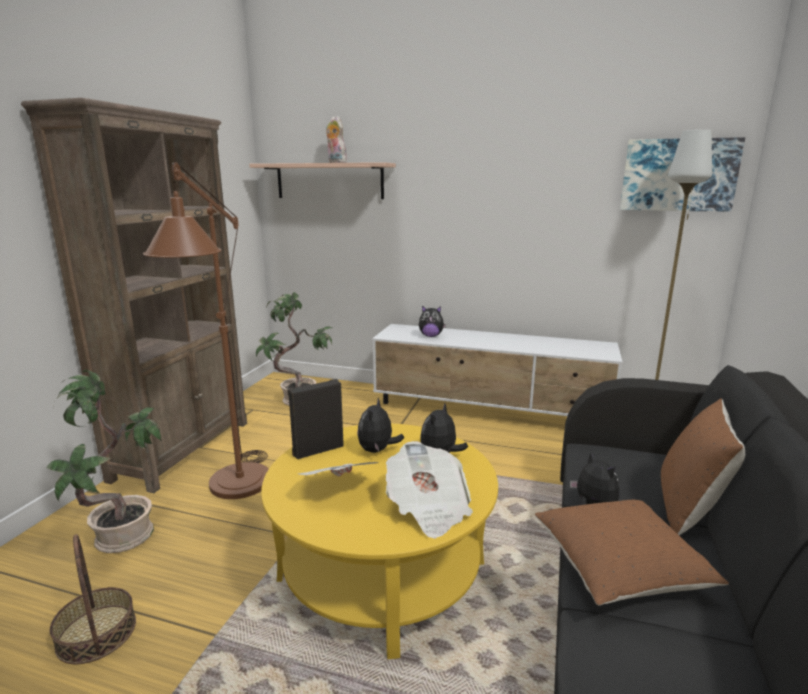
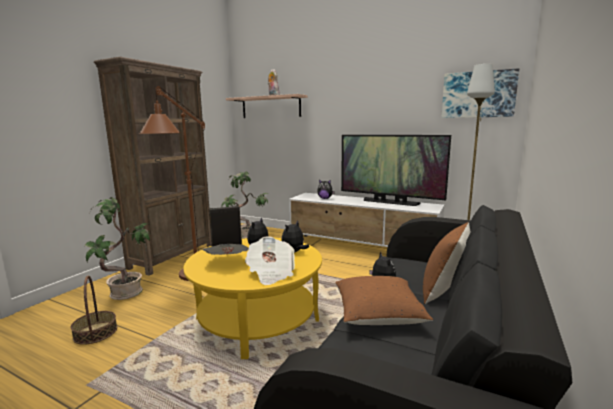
camera: 10 degrees right, 5 degrees down
(535, 340) = (390, 202): none -> television

